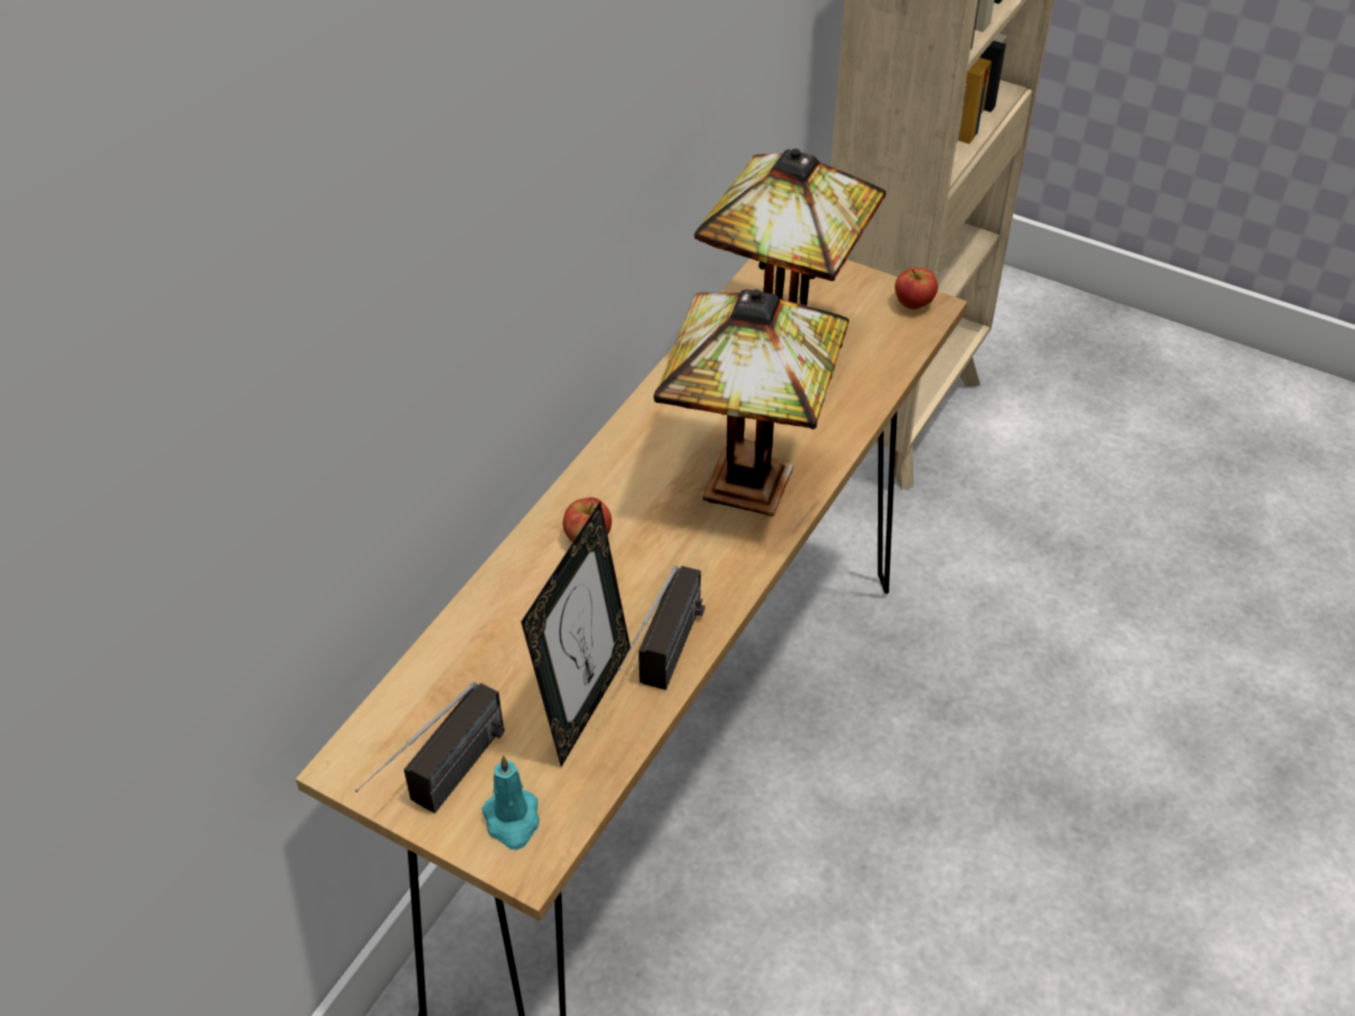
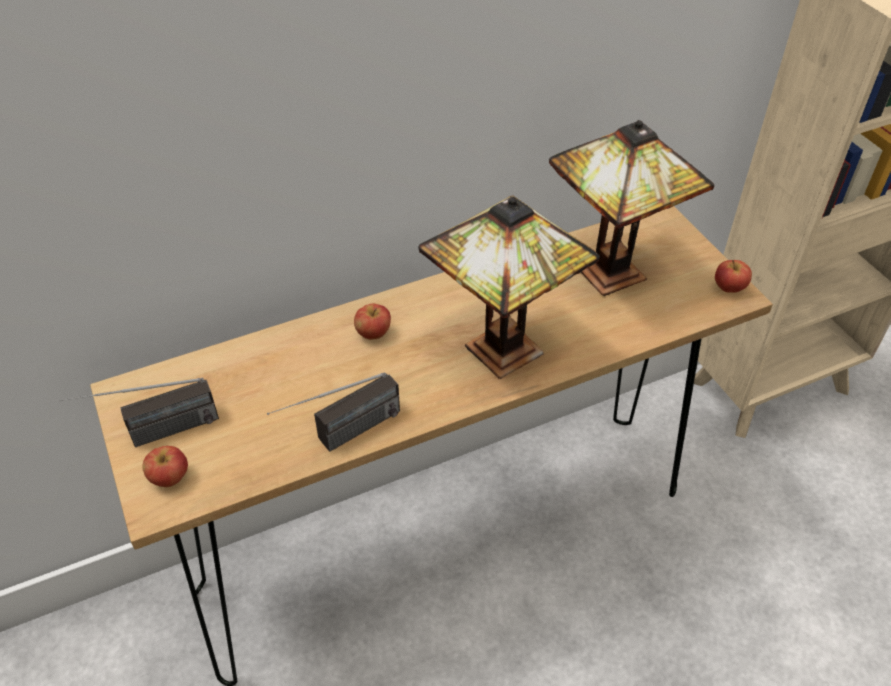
camera: 35 degrees right, 0 degrees up
(512, 820) = (169, 477): turquoise candle -> apple
(585, 701) = (277, 431): picture frame -> none

